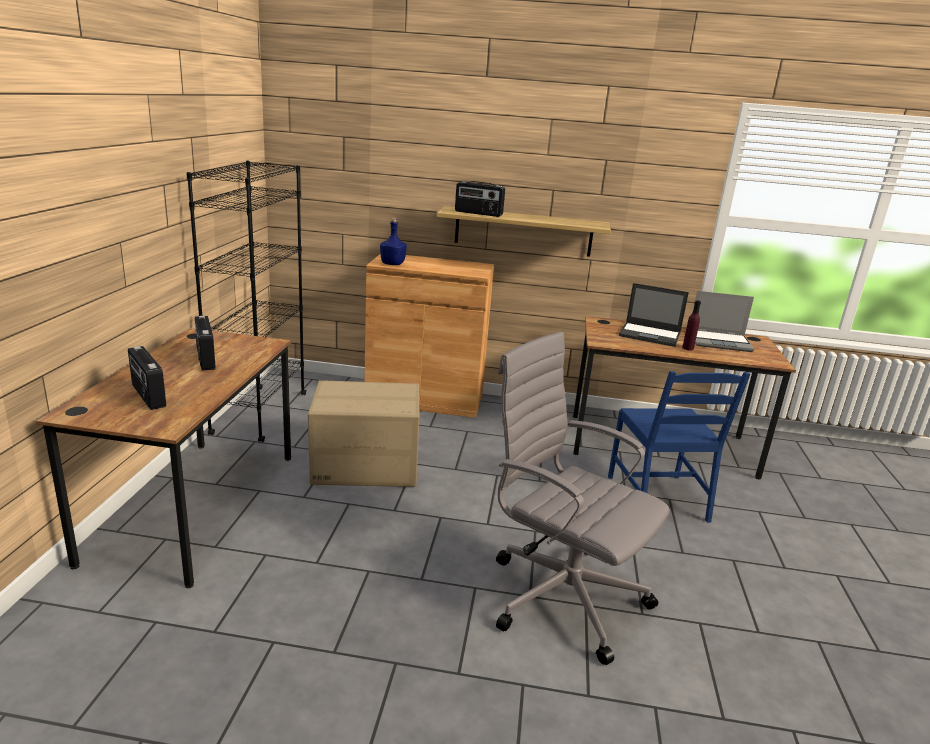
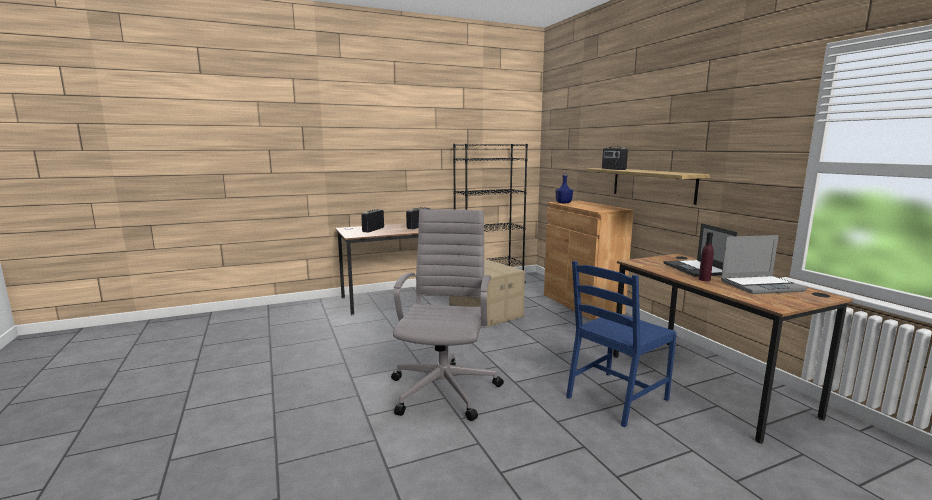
camera: 60 degrees right, 10 degrees down
(720, 342) = (761, 286): laptop -> laptop turned 75 degrees counterclockwise

